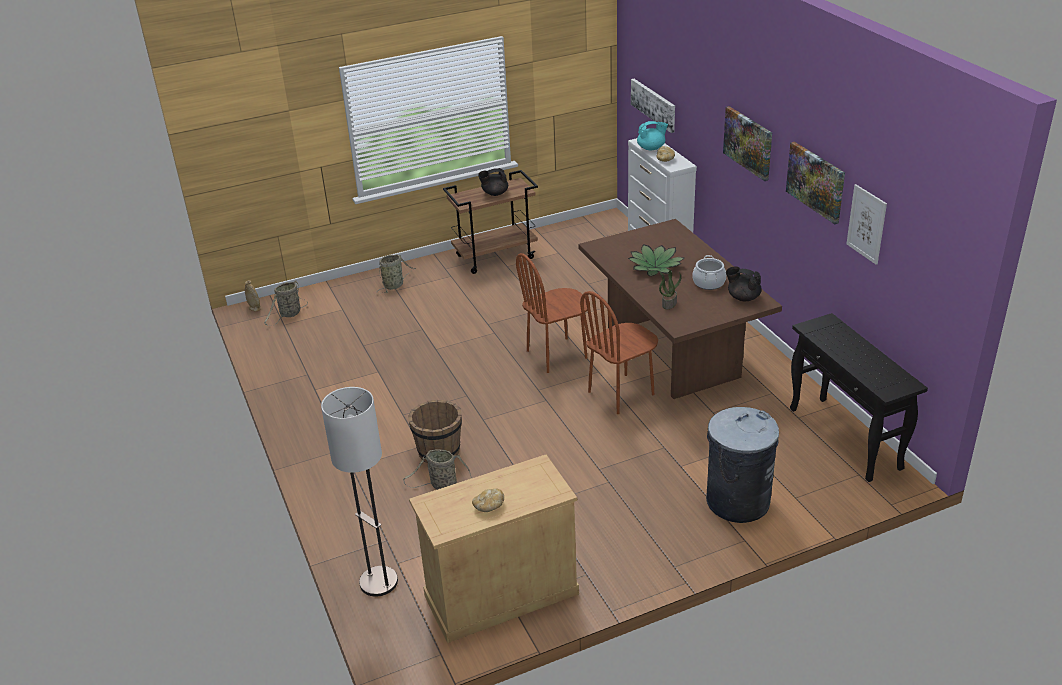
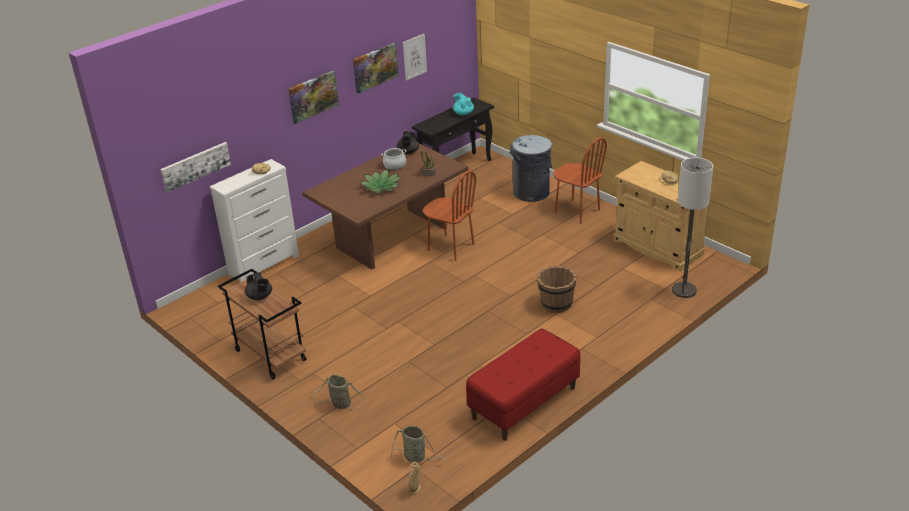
camera: 110 degrees left, 0 degrees up
(296, 387) = (524, 403): none -> red bench
(442, 486) = (588, 293): basket -> none
(557, 354) = (416, 284): brown chair -> brown chair (577, 211)
(651, 148) = (240, 181): turquoise teapot -> turquoise teapot (463, 113)

